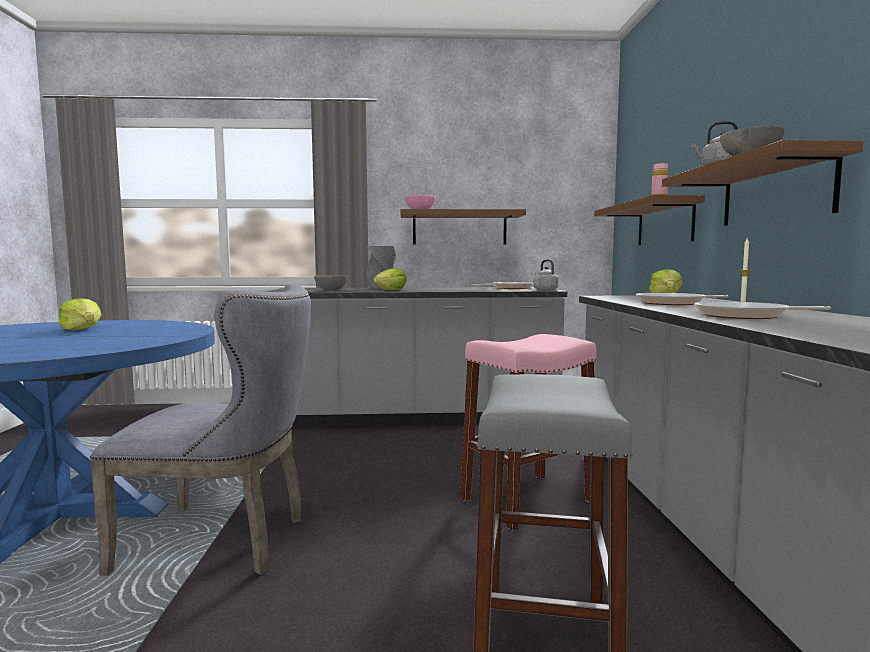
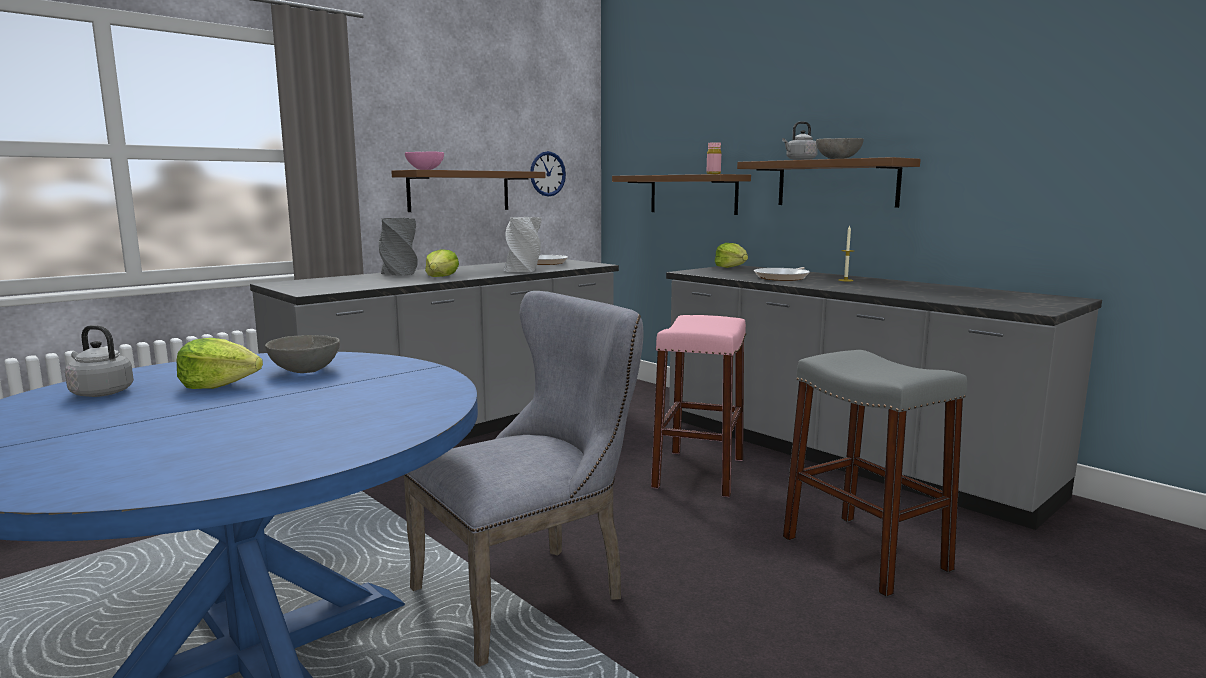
camera: 40 degrees left, 5 degrees up
(331, 290) = (370, 283): grey bowl -> grey bowl (304, 371)
(466, 290) = (523, 271): none -> grey vase
(544, 290) = (592, 264): grey kettle -> grey kettle (100, 392)
(550, 213) = (547, 174): none -> wall clock
(746, 316) = (885, 289): frying pan -> none

